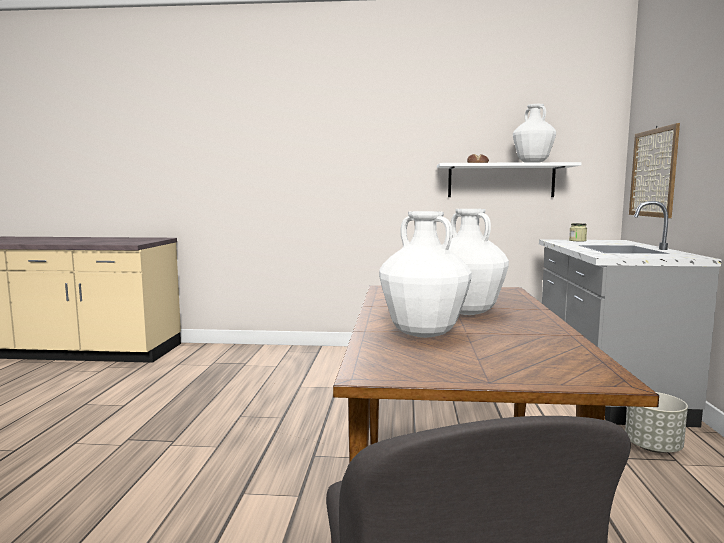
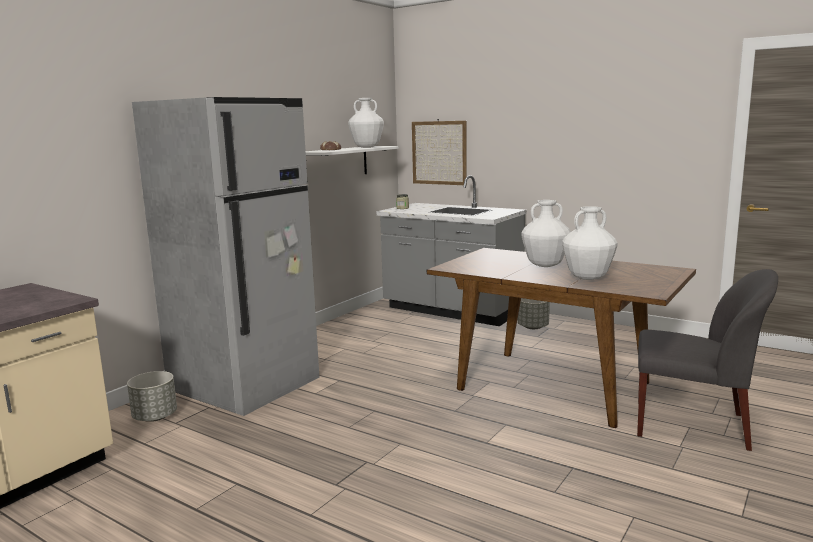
camera: 60 degrees left, 5 degrees up
(219, 355) = (155, 417): none -> grey planter
(297, 360) = (245, 383): none -> grey fridge

